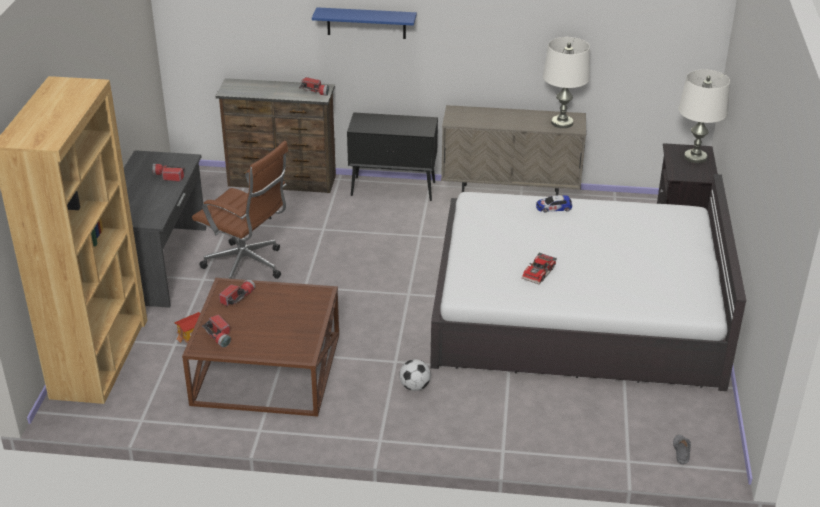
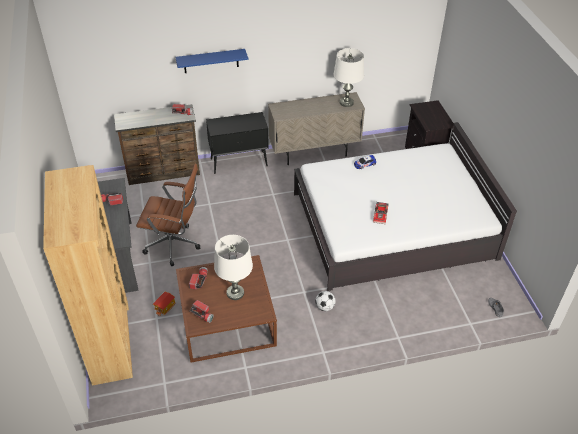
camera: 20 degrees left, 10 degrees up
(695, 157) = (433, 110): white table lamp -> white table lamp (235, 293)

